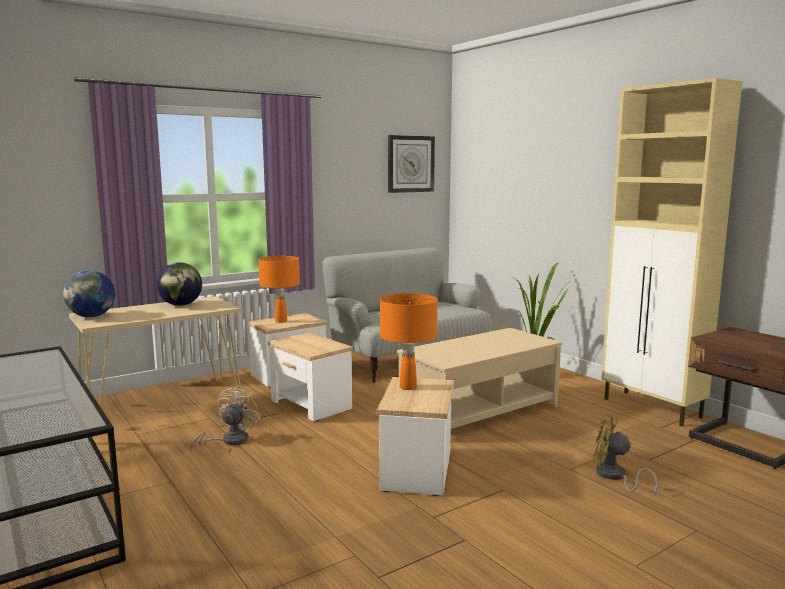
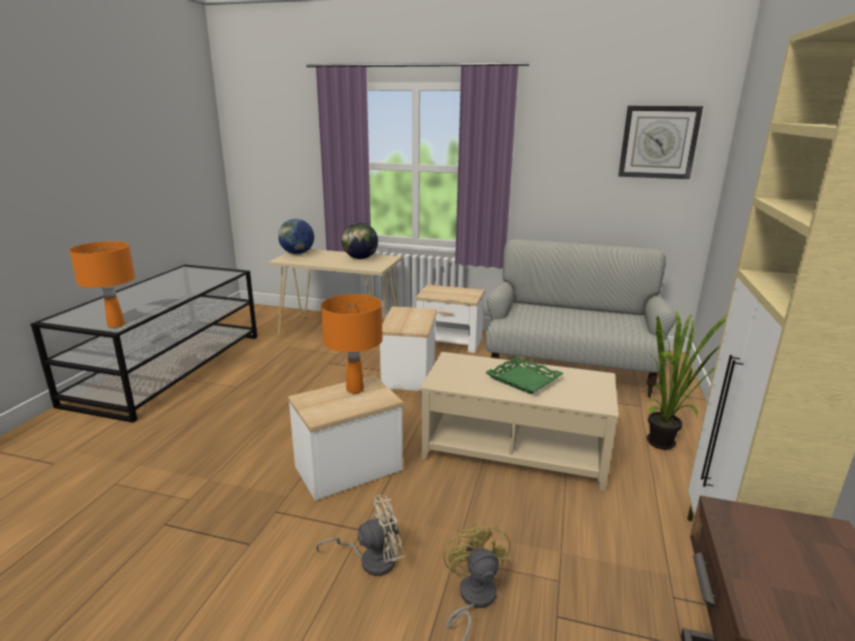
camera: 50 degrees right, 10 degrees up
(229, 441) = (312, 376): beige fan -> beige fan (371, 559)
(281, 321) = (446, 291): orange table lamp -> orange table lamp (116, 325)
(482, 344) = (524, 379): none -> green tray

